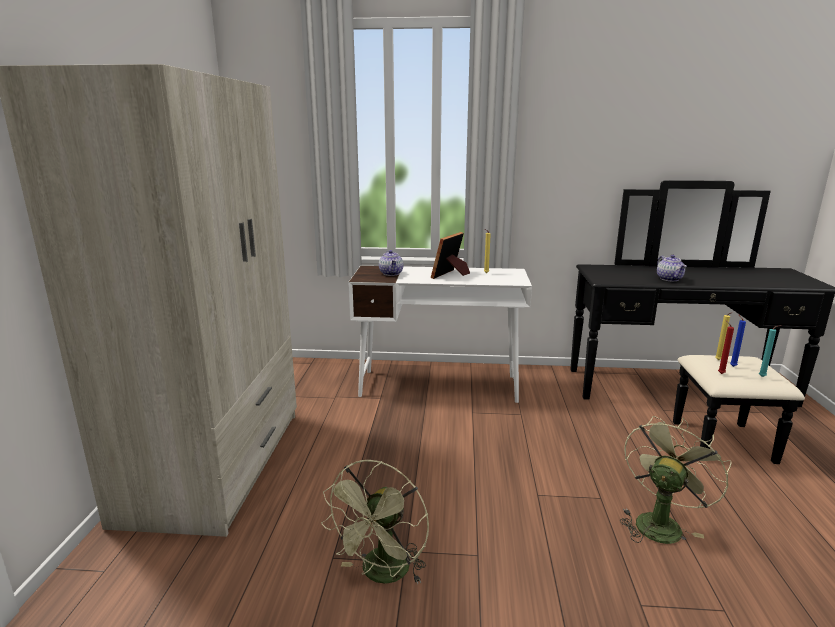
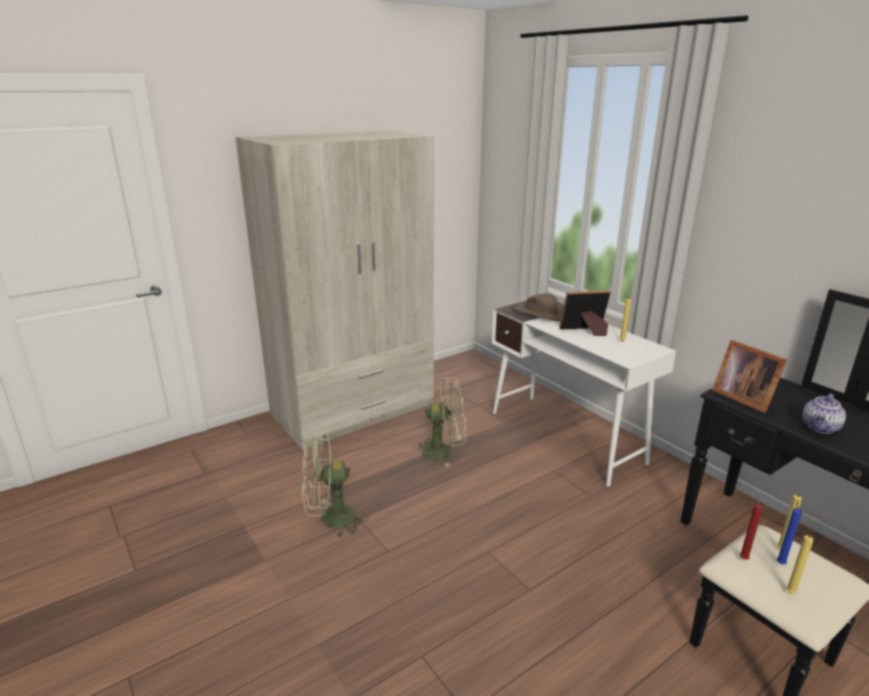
camera: 50 degrees right, 5 degrees up
(391, 273) = (541, 313): teapot -> brown hat
(612, 278) = (742, 397): none -> picture frame
(659, 522) = (540, 638): green fan -> green fan (444, 451)
(763, 377) = (791, 594): turquoise candle -> yellow candle

